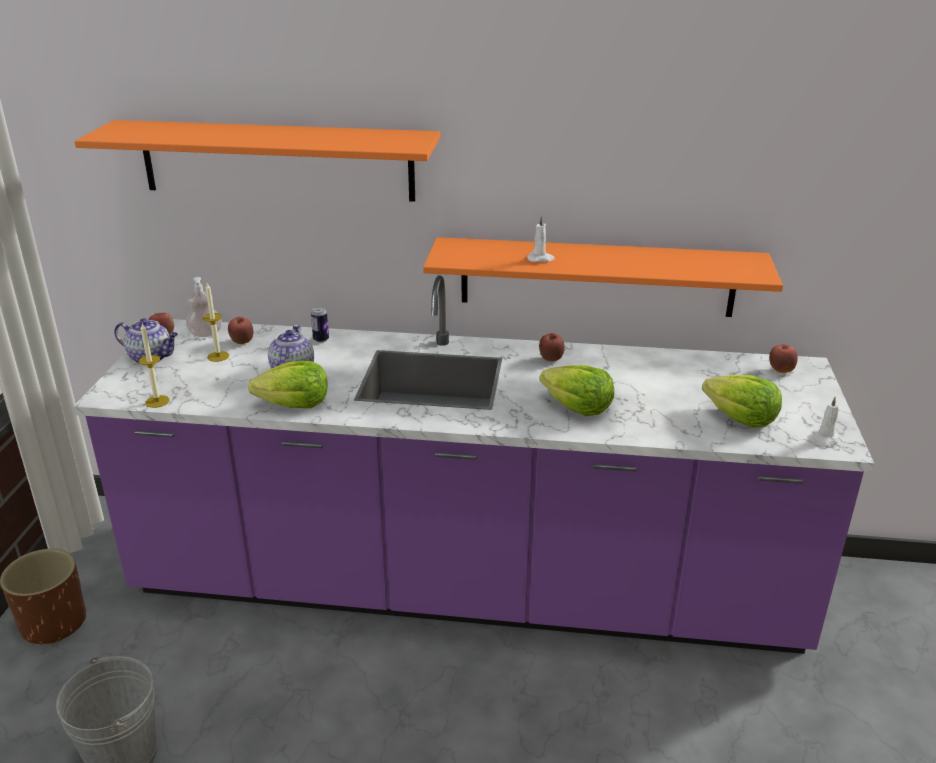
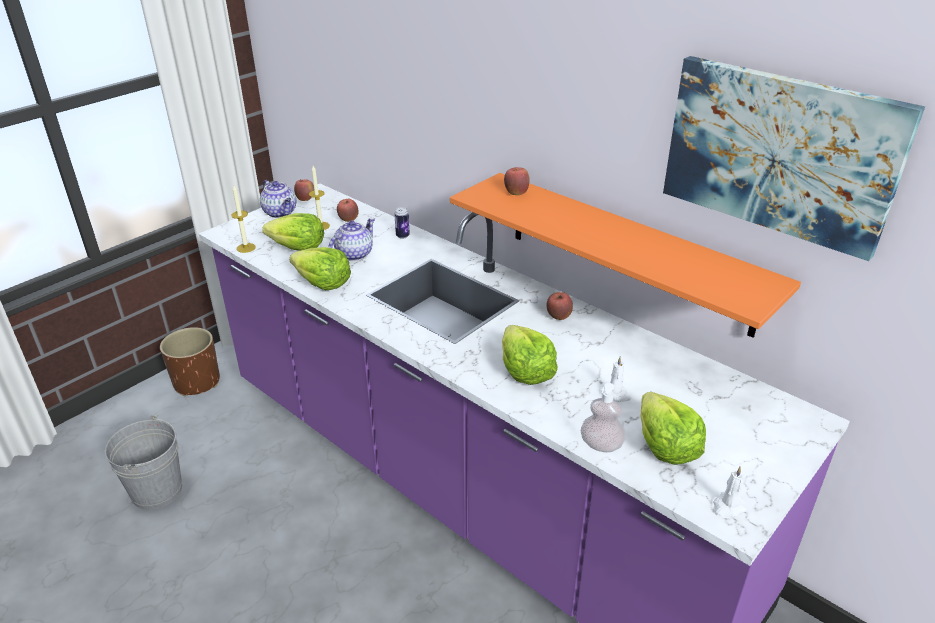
camera: 35 degrees right, 5 degrees up
(205, 334) = (333, 205): soap dispenser -> soap dispenser (601, 445)
(220, 382) = (298, 247): none -> lettuce
(277, 160) = (393, 74): orange shelf -> none
(540, 259) = (555, 218): white candle -> white candle (616, 394)
(740, 146) = (779, 153): none -> picture
(780, 370) = (774, 414): apple -> apple (516, 193)

